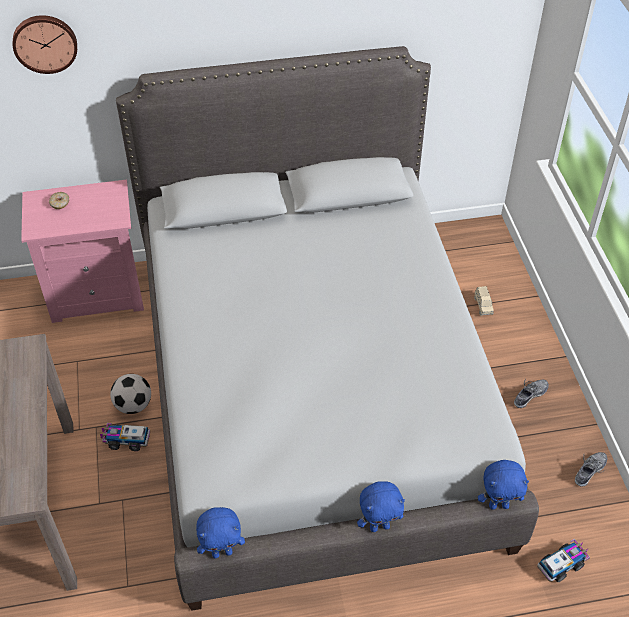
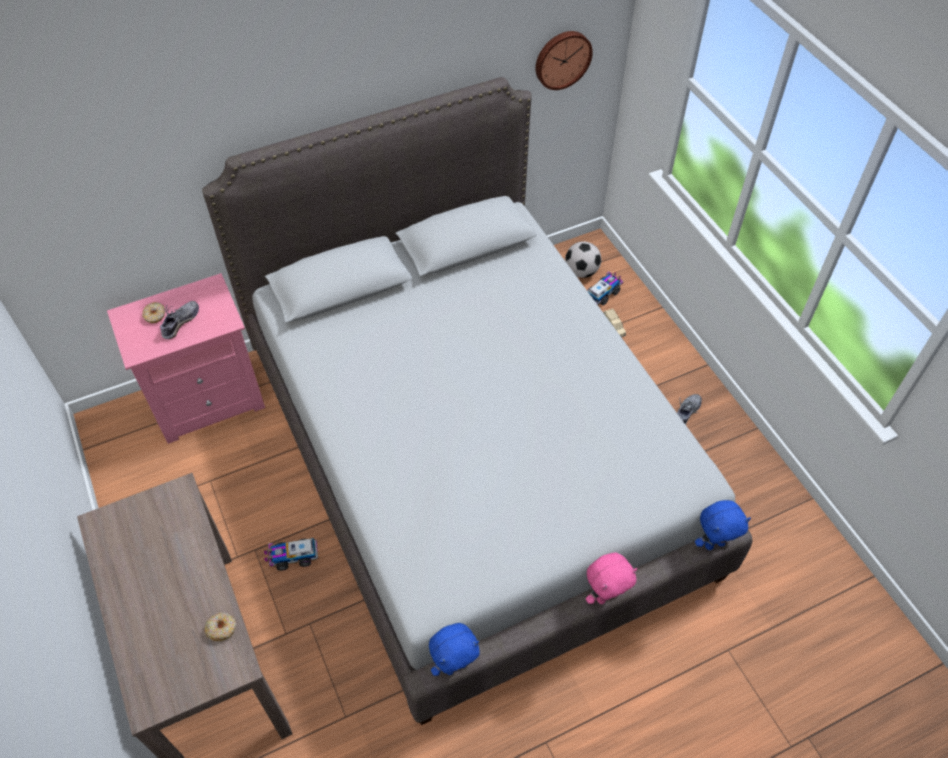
camera: 15 degrees left, 5 degrees up
(25, 463) = (222, 628): none -> donut
(45, 43) = (111, 142): wall clock -> wall clock (562, 59)
(133, 405) = (288, 516): football -> football (581, 272)
(379, 526) = (605, 596): blue plush toy -> pink plush toy
(562, 564) = (769, 580): toy truck -> toy truck (603, 293)
(589, 471) = (765, 478): shoe -> shoe (180, 323)

